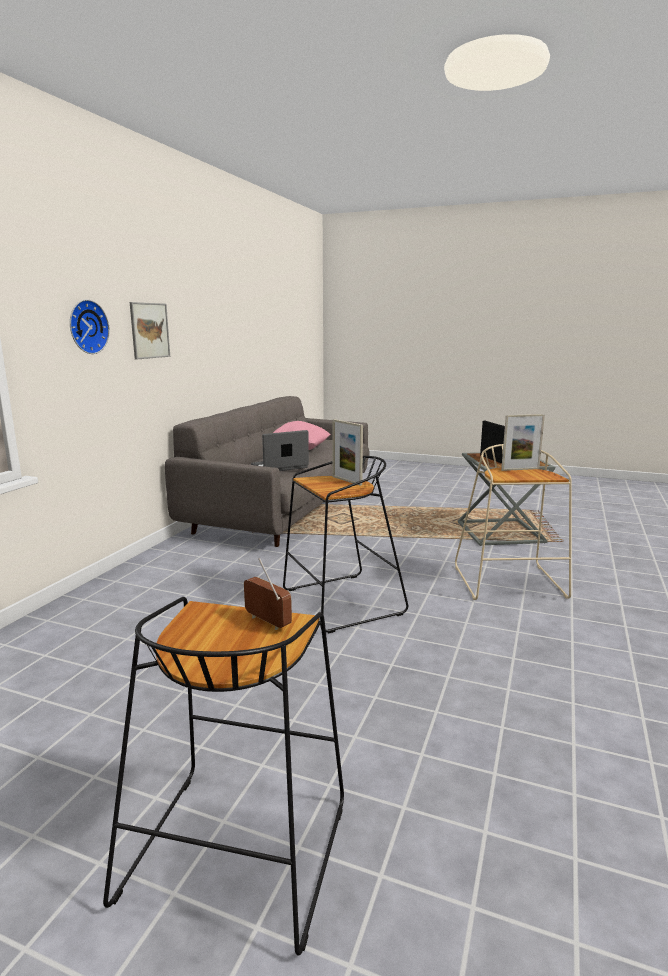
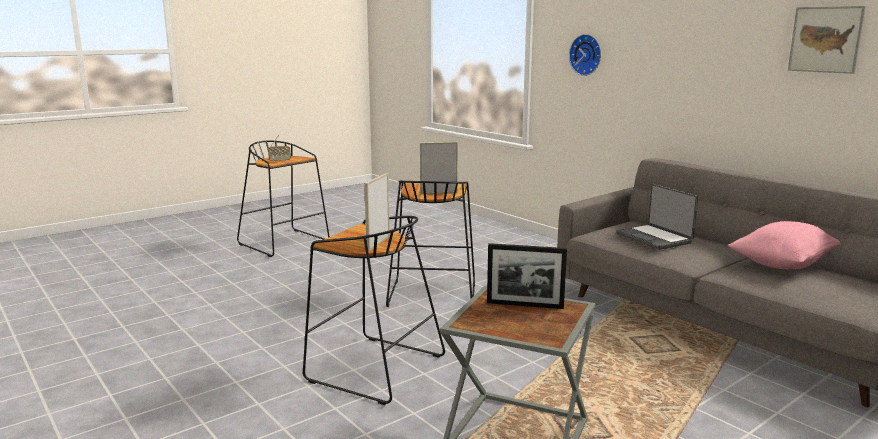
camera: 120 degrees right, 0 degrees up
(149, 330) = (651, 61): picture -> picture (825, 39)
(280, 467) = (654, 238): laptop -> laptop turned 150 degrees clockwise
(510, 583) = (373, 368): beige stool -> black stool

